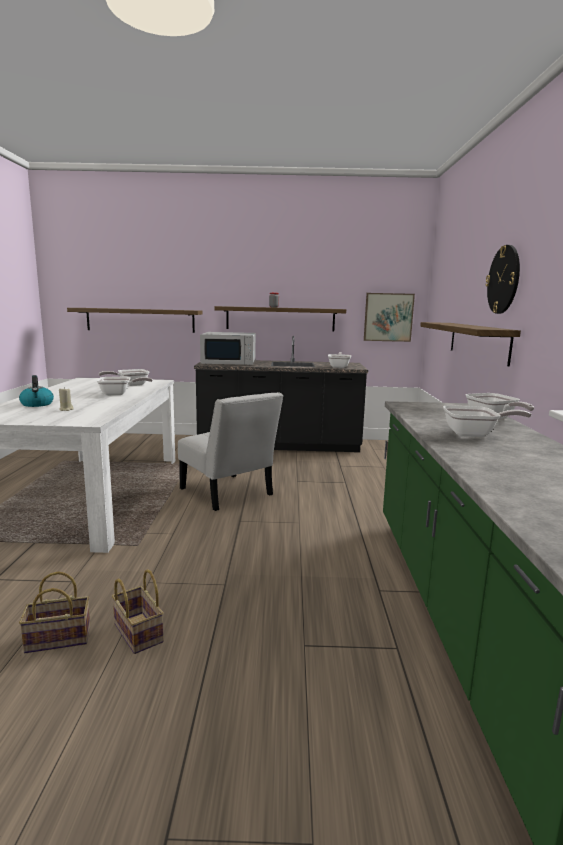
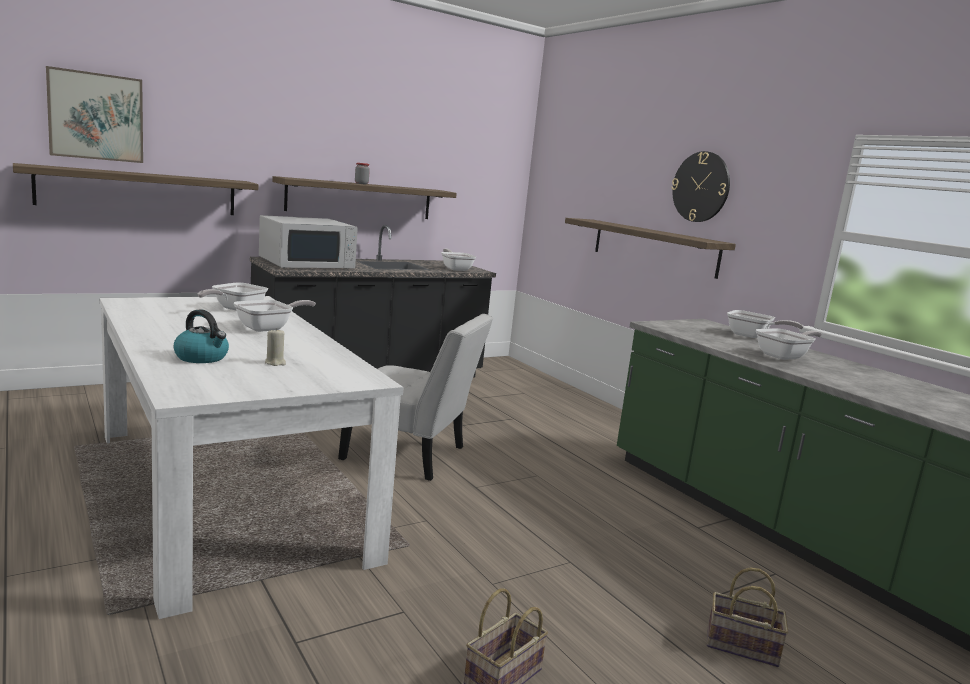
camera: 35 degrees left, 0 degrees up
(136, 632) = (568, 639): basket -> basket (739, 647)
(388, 317) = (488, 203): picture -> picture (96, 116)

